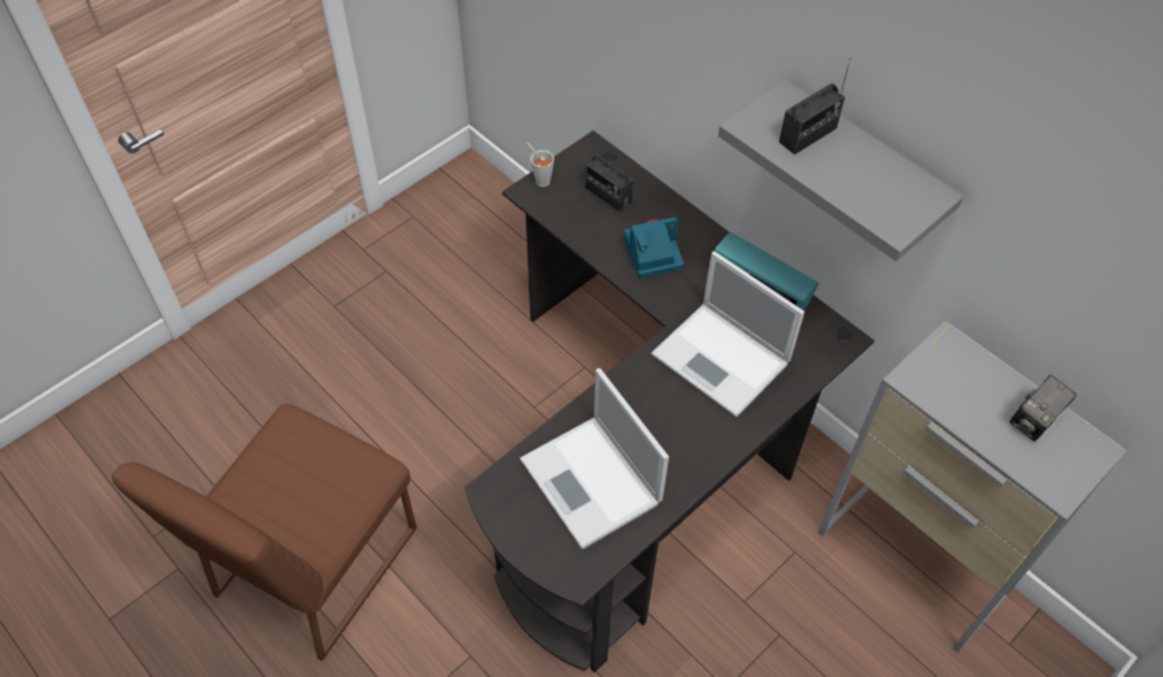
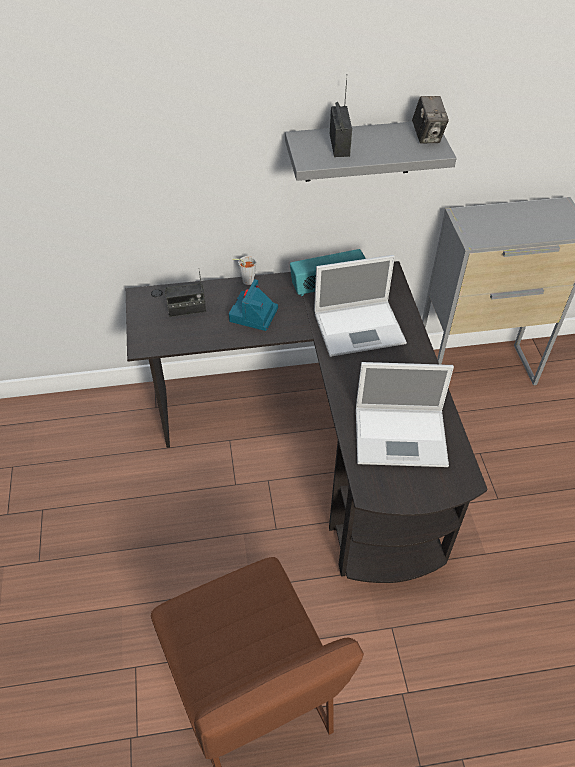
camera: 55 degrees left, 5 degrees down
(540, 179) = (138, 334): grey cup -> grey cup (245, 281)
(1033, 422) = (532, 215): camera -> camera (427, 136)

